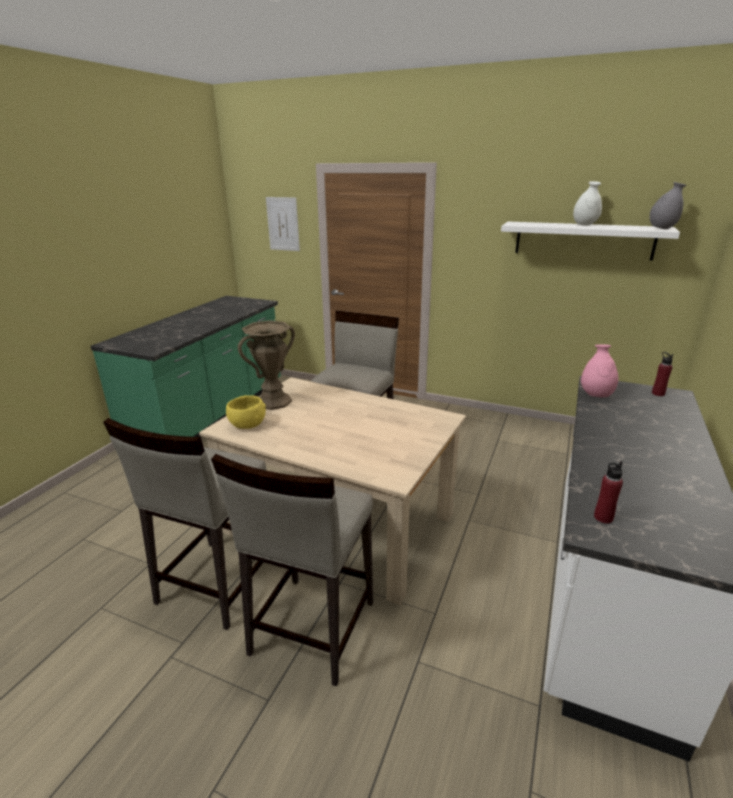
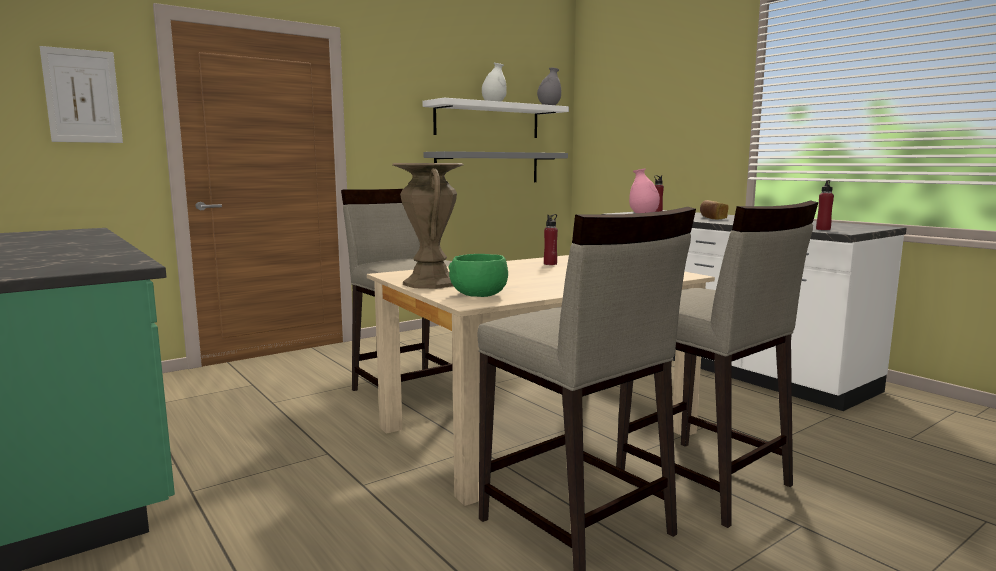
camera: 60 degrees left, 15 degrees down
(247, 424) = (478, 295): yellow bowl -> green bowl
(389, 415) = (550, 264): none -> red bottle
(575, 287) = (487, 168): none -> grey shelf
(630, 433) = (712, 218): none -> bread

